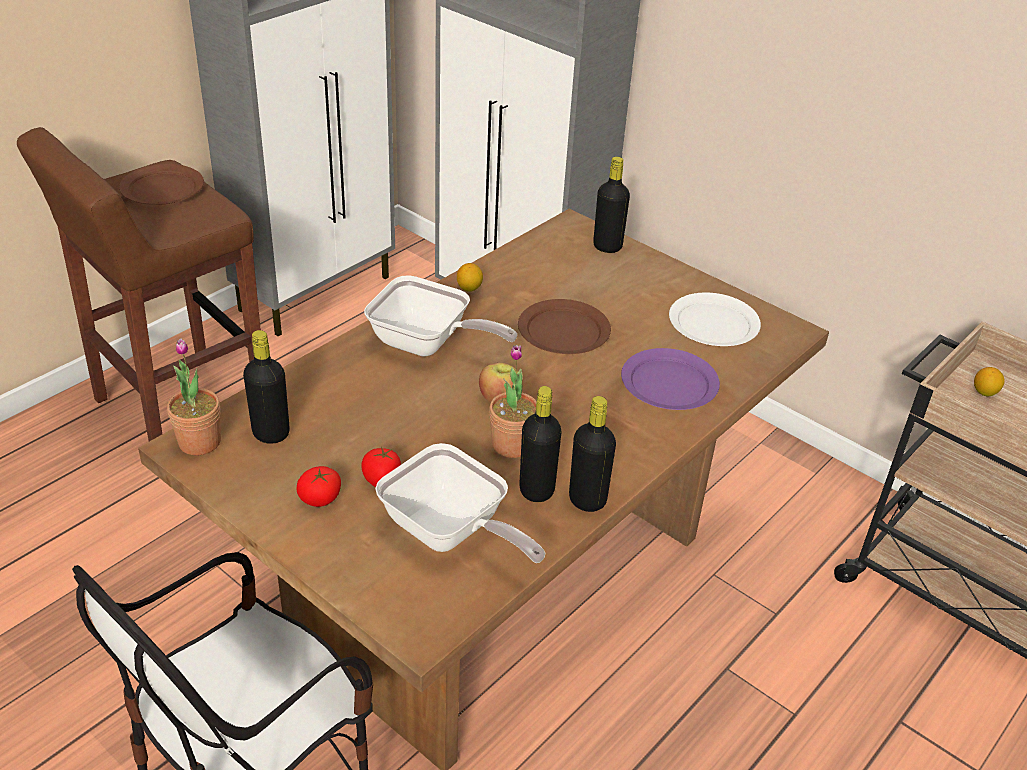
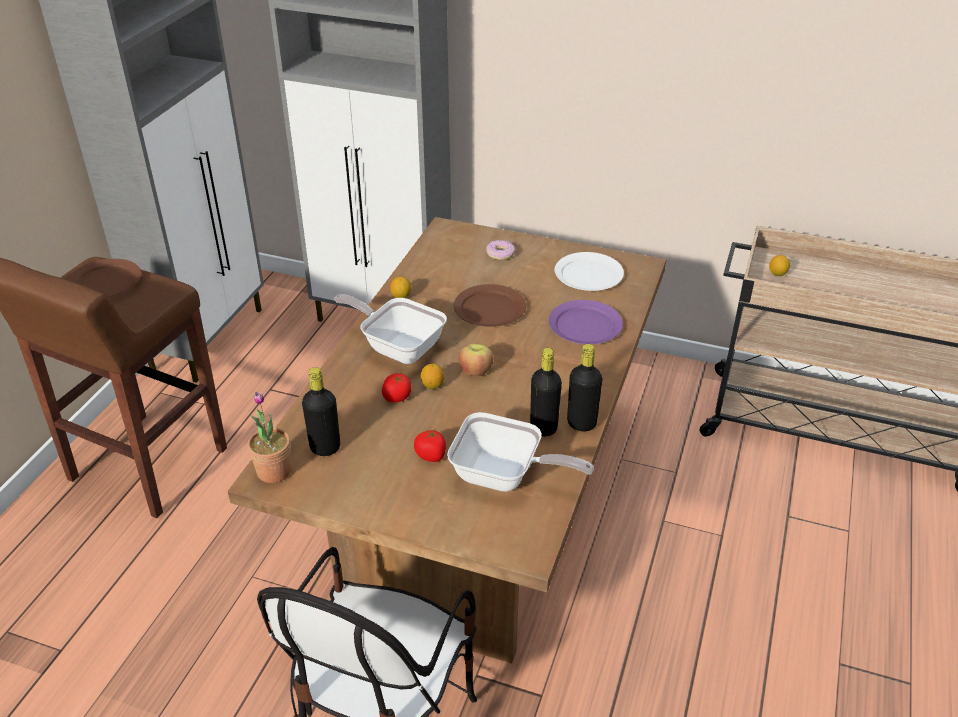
camera: 20 degrees left, 0 degrees up
(320, 499) = (395, 483): tomato -> tomato (397, 397)
(427, 344) = (398, 347): frying pan -> frying pan turned 150 degrees counterclockwise
(437, 400) = (432, 385): none -> lemon
(512, 445) = (506, 401): potted plant -> none
(607, 246) = (481, 238): black bottle -> none
(618, 271) = (500, 254): none -> donut

